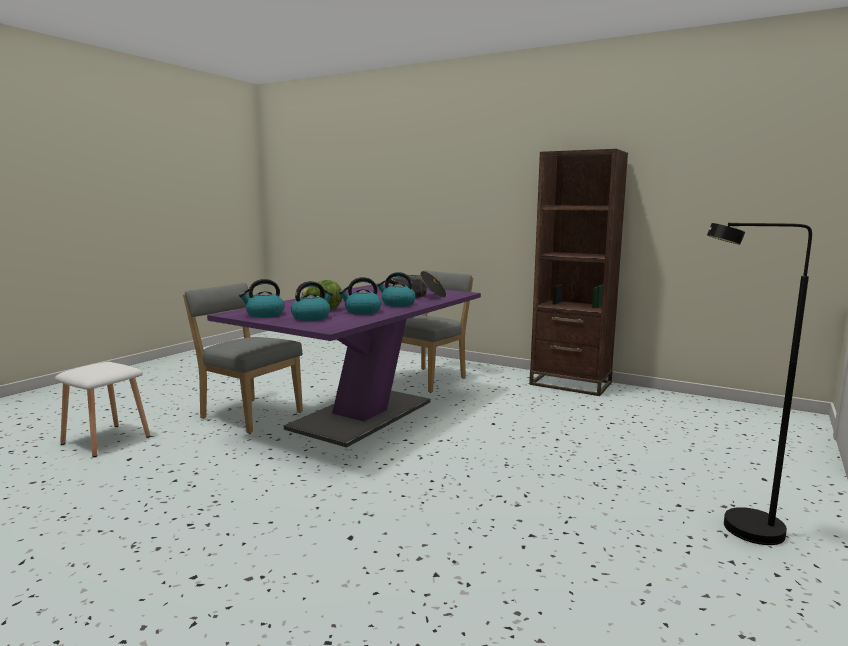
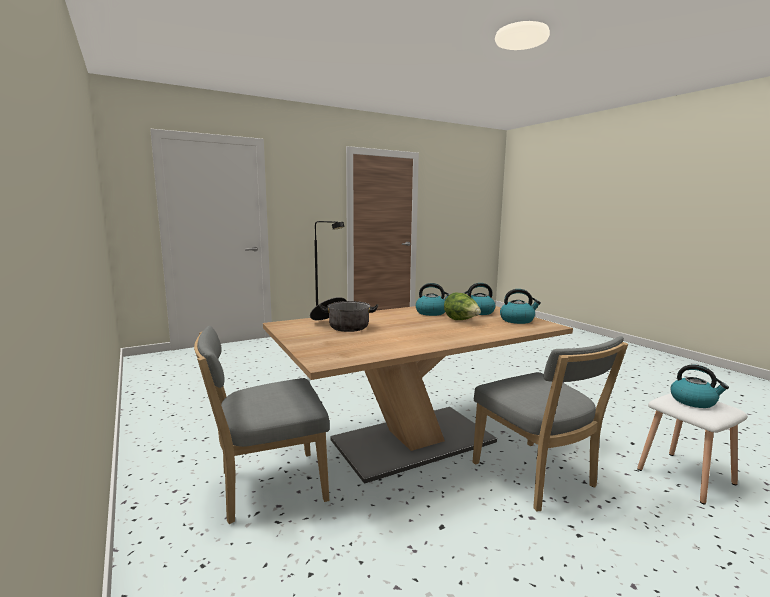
camera: 150 degrees left, 0 degrees up
(361, 415) = (413, 441): purple dining table -> brown dining table
(397, 304) = (387, 317): kettle -> kettle (694, 401)
(570, 384) = (157, 425): brown bookcase -> none

